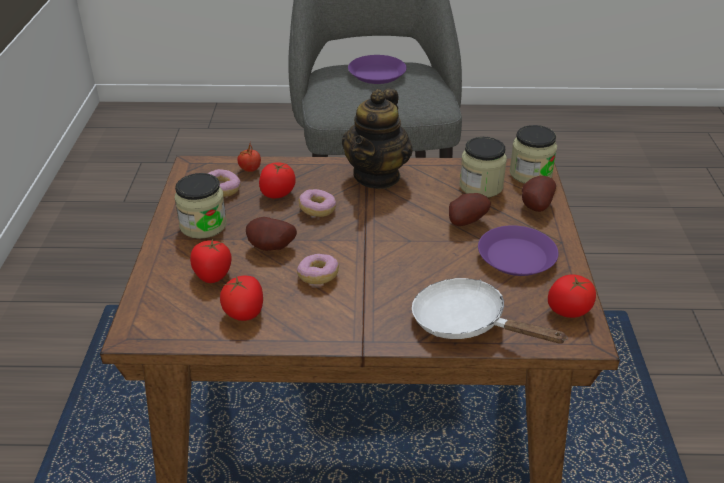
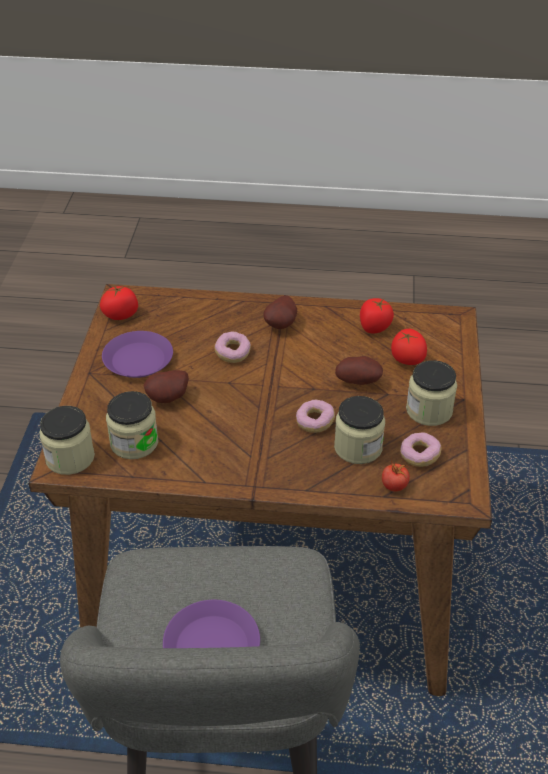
camera: 175 degrees left, 5 degrees up
(278, 193) = (358, 447): tomato -> jar
(318, 276) = (315, 353): donut -> donut (232, 353)
(377, 176) = (245, 465): teapot -> none
(467, 323) = (203, 310): white frying pan -> none
(535, 206) = (91, 413): potato -> potato (282, 325)

